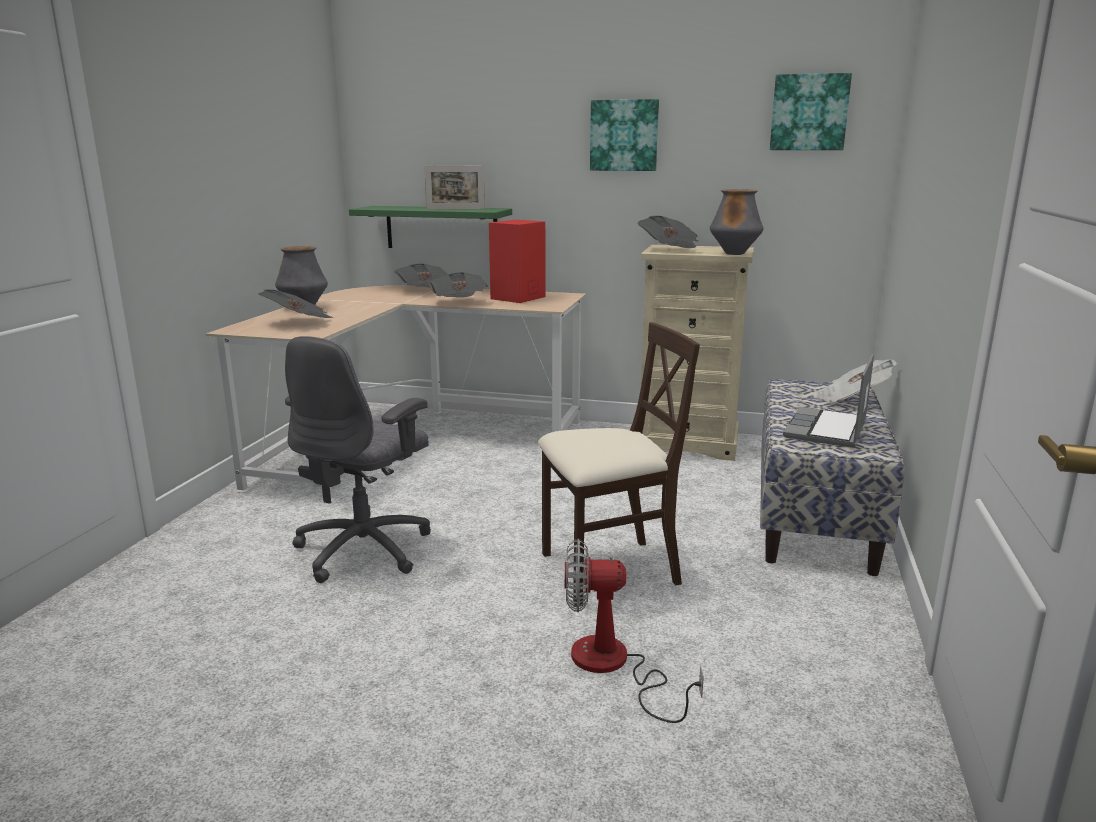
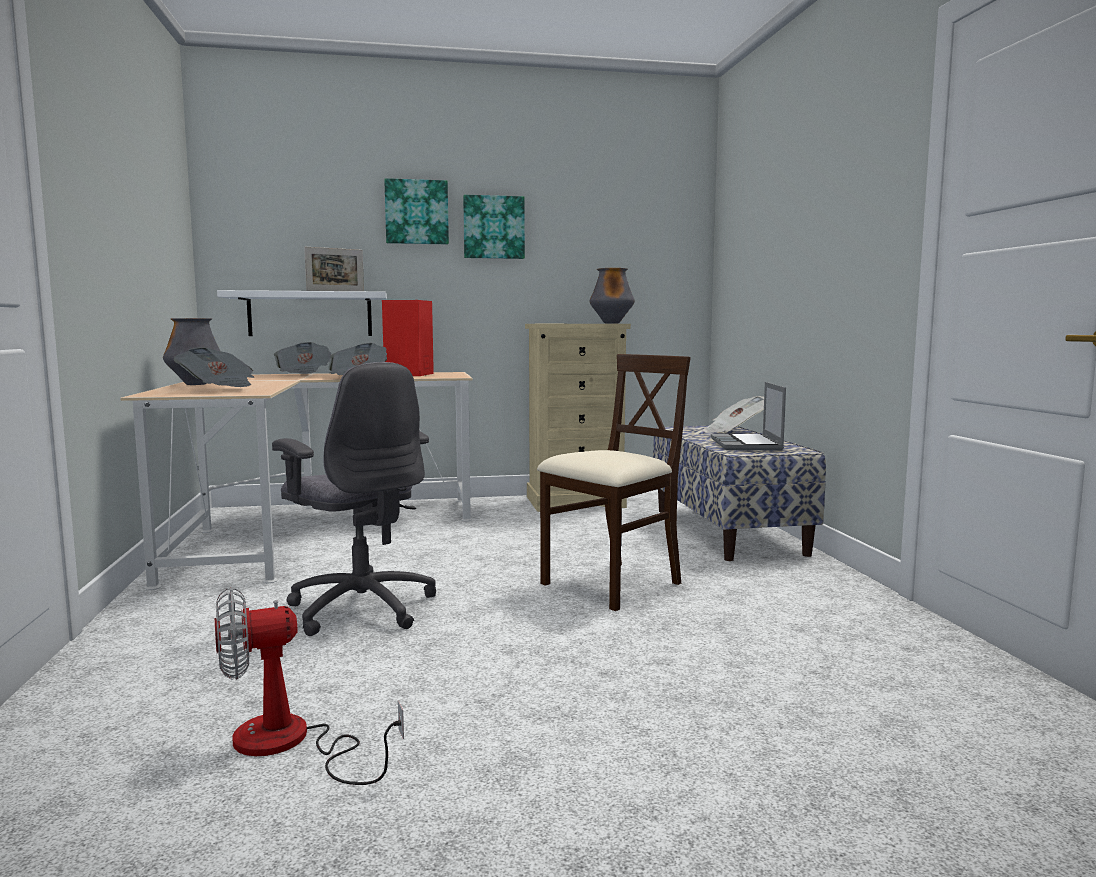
camera: 25 degrees left, 10 degrees down
(365, 549) = (361, 608): grey office chair -> grey office chair turned 45 degrees counterclockwise
(441, 228) = (310, 314): green shelf -> white shelf
(613, 666) = (693, 640): fan -> fan (290, 744)
(670, 250) = (554, 323): newspaper -> none
(809, 112) = (645, 213): picture -> picture (416, 212)

